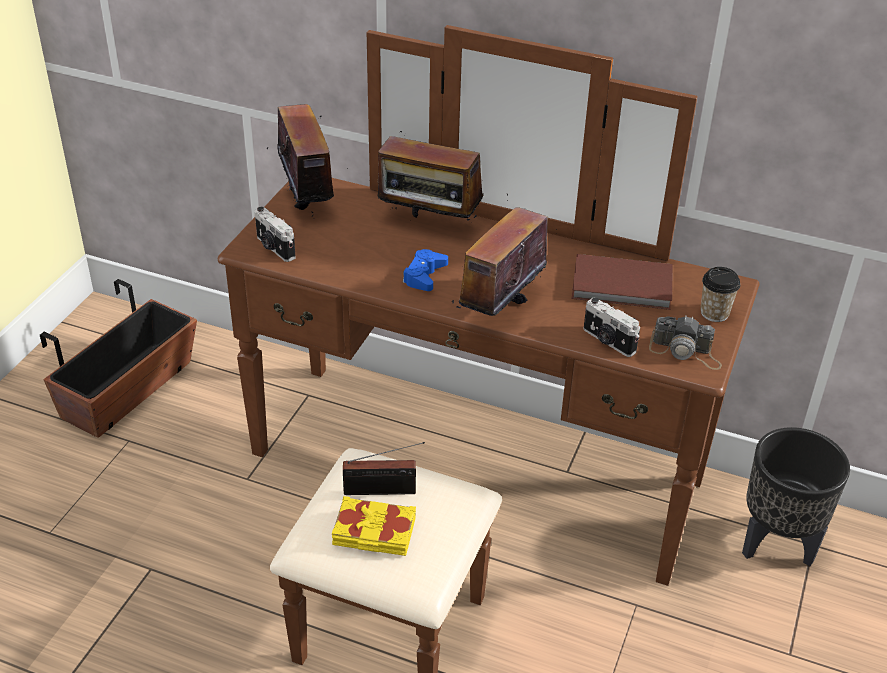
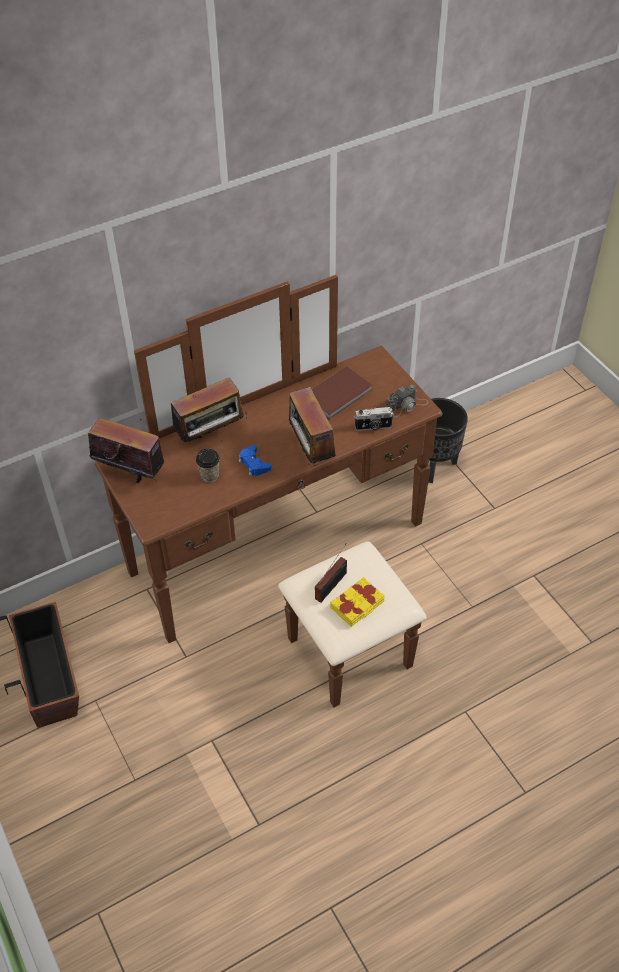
camera: 50 degrees left, 10 degrees up
(274, 248) = (163, 513): camera -> none
(714, 313) = (390, 377): cup -> cup (209, 475)

